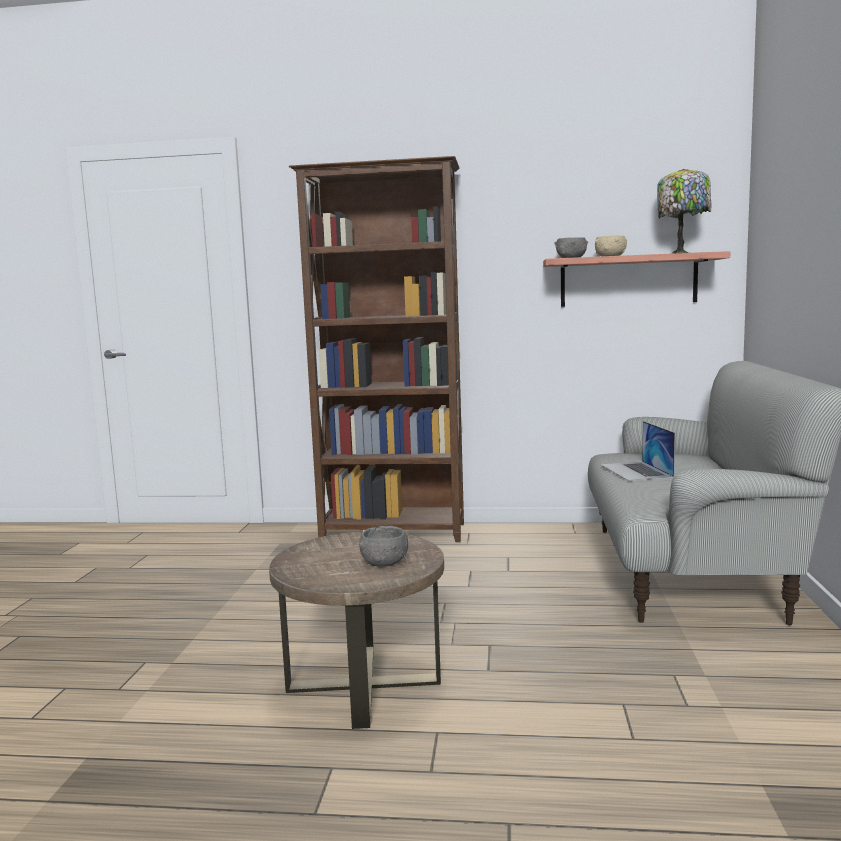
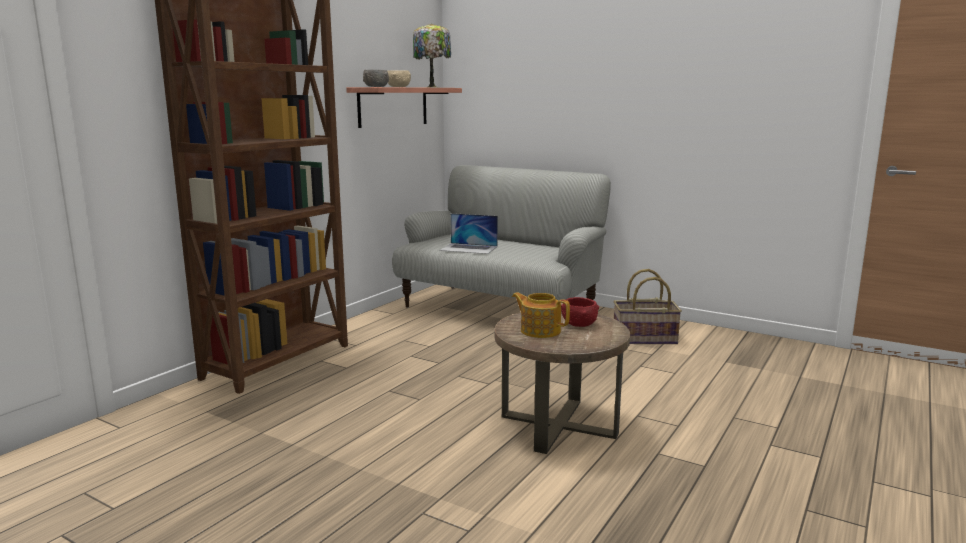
camera: 65 degrees left, 5 degrees up
(339, 551) = (540, 331): none -> teapot
(384, 562) = (579, 324): grey bowl -> red bowl
(746, 687) = (644, 339): none -> basket

